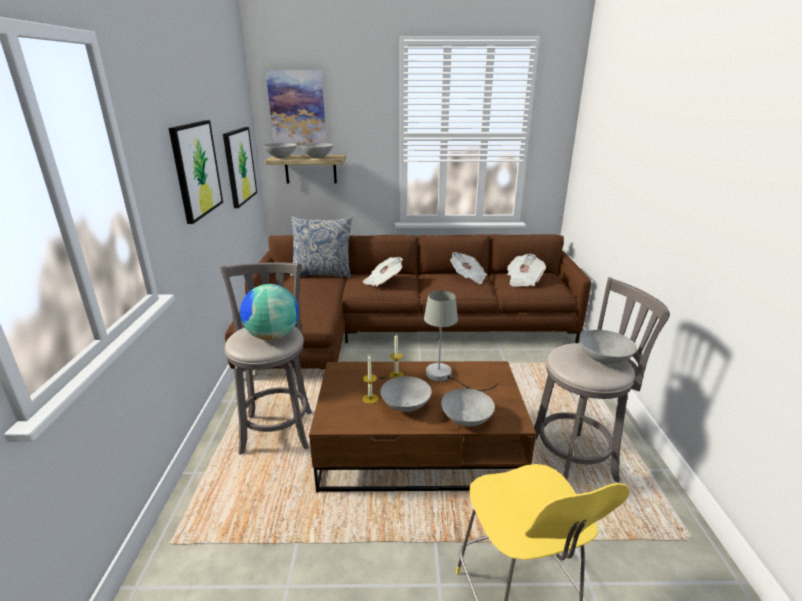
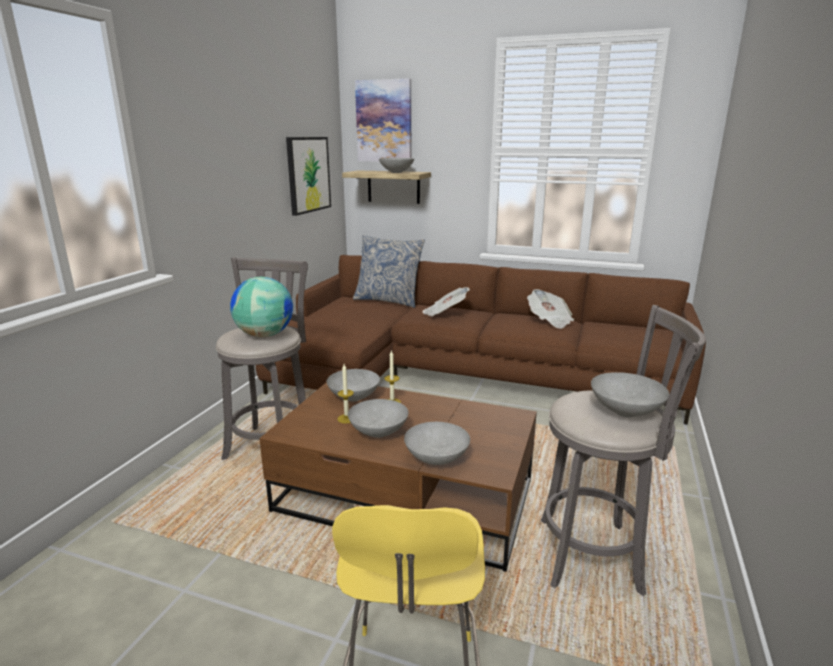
camera: 20 degrees right, 5 degrees down
(196, 169) = (237, 164): picture -> none
(281, 157) = (360, 171): grey bowl -> grey bowl (354, 397)
(446, 376) = (447, 413): grey table lamp -> none
(523, 280) = (619, 332): newspaper -> none

